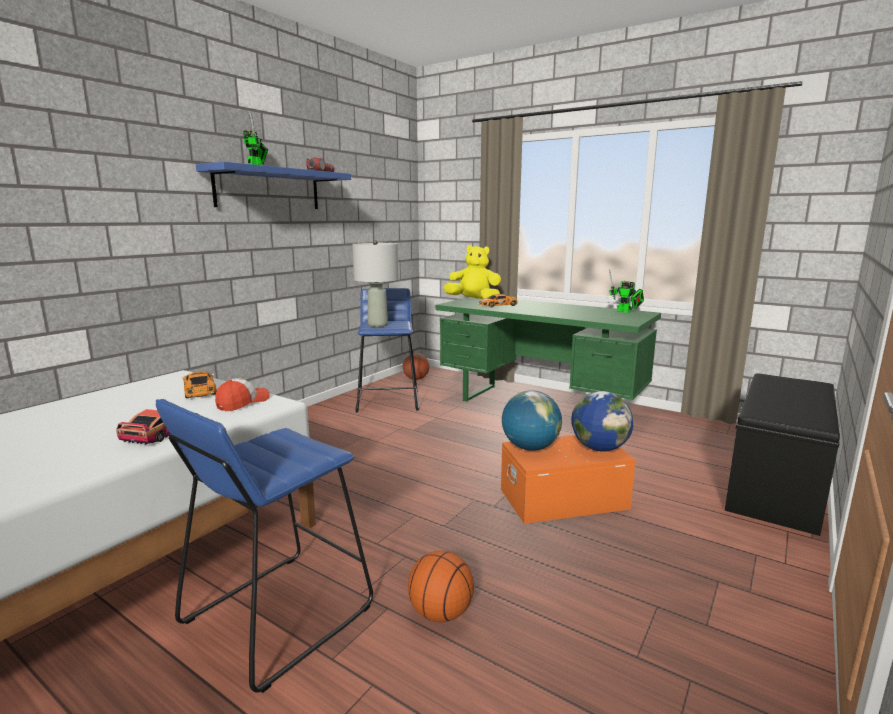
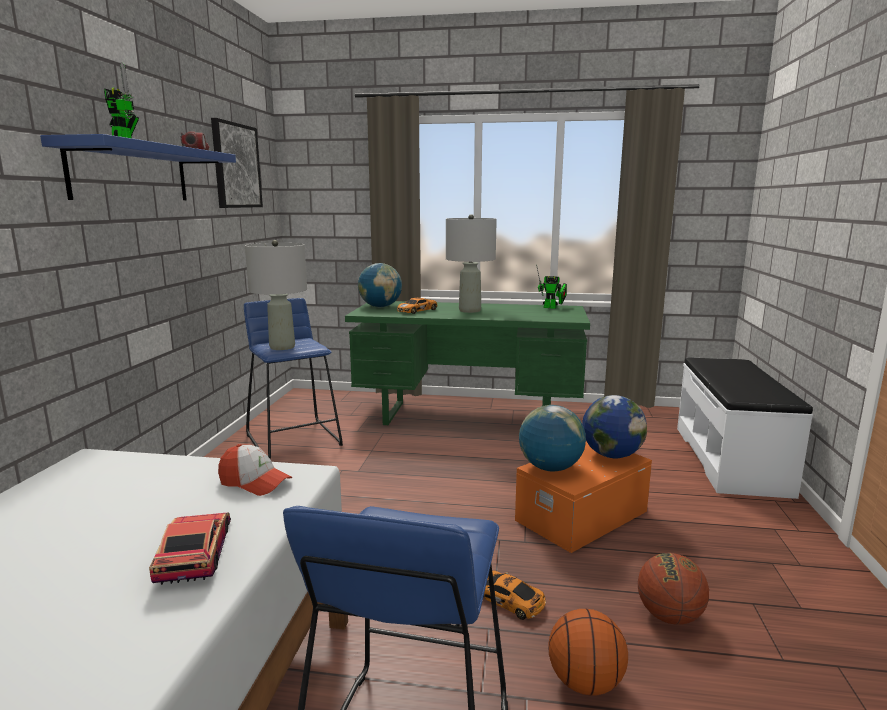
camera: 25 degrees left, 0 degrees up
(200, 390) = (160, 476): toy car -> toy car (507, 600)
(243, 403) = (255, 482): cap -> cap turned 105 degrees clockwise
(371, 183) = (236, 166): none -> picture
(416, 379) = (304, 407): basketball -> basketball (669, 616)
(474, 300) = (380, 307): yellow plush toy -> globe
(543, 308) = (469, 310): none -> grey table lamp
(777, 485) = (731, 459): black bench -> white bench

